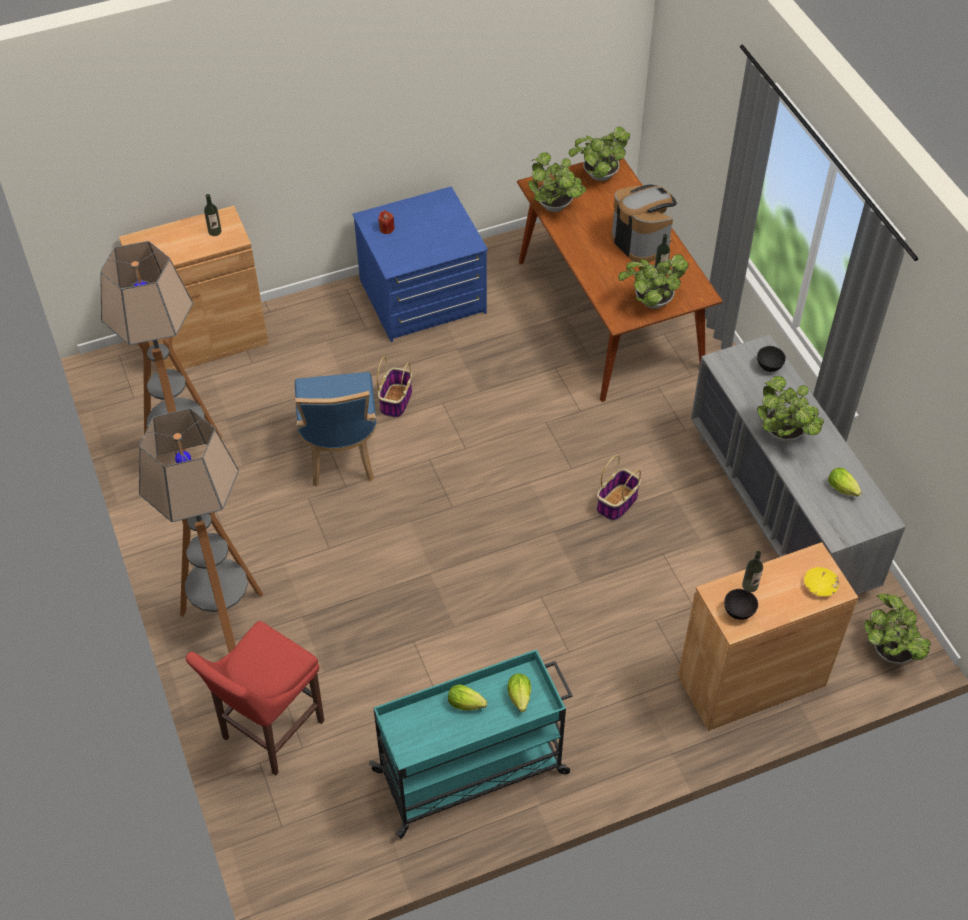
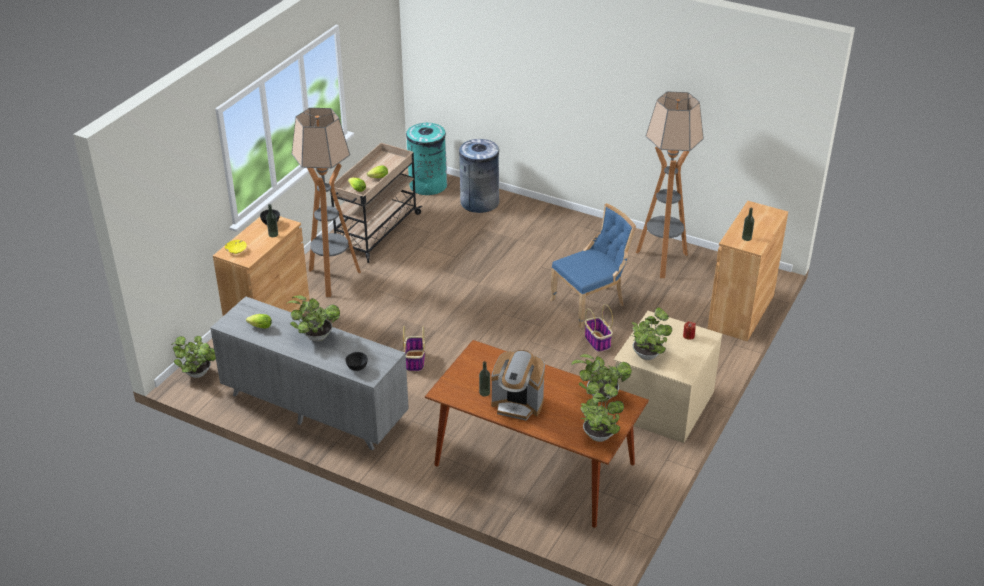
camera: 140 degrees right, 15 degrees down
(226, 621) = (549, 221): floor lamp -> floor lamp (332, 279)
(269, 733) = (479, 202): red stool -> grey trash can
(298, 834) = (428, 185): none -> turquoise trash can
(340, 454) = (591, 303): blue chair -> blue chair turned 105 degrees clockwise
(423, 298) = (661, 404): blue dresser -> beige dresser
(473, 771) = (376, 233): turquoise cart -> beige cart
(650, 302) = (469, 369): potted plant -> potted plant (648, 354)

